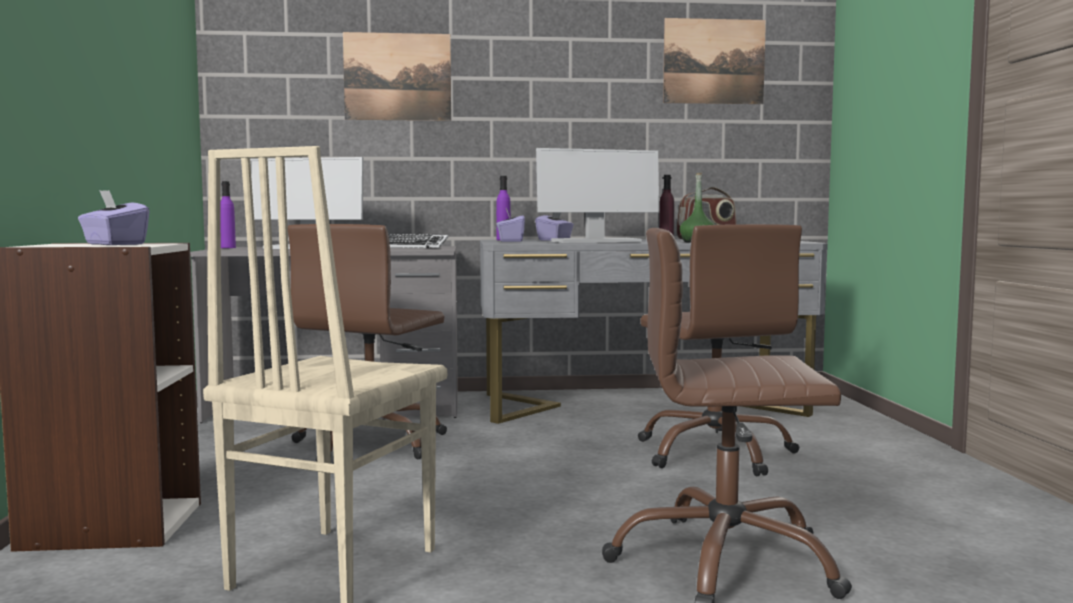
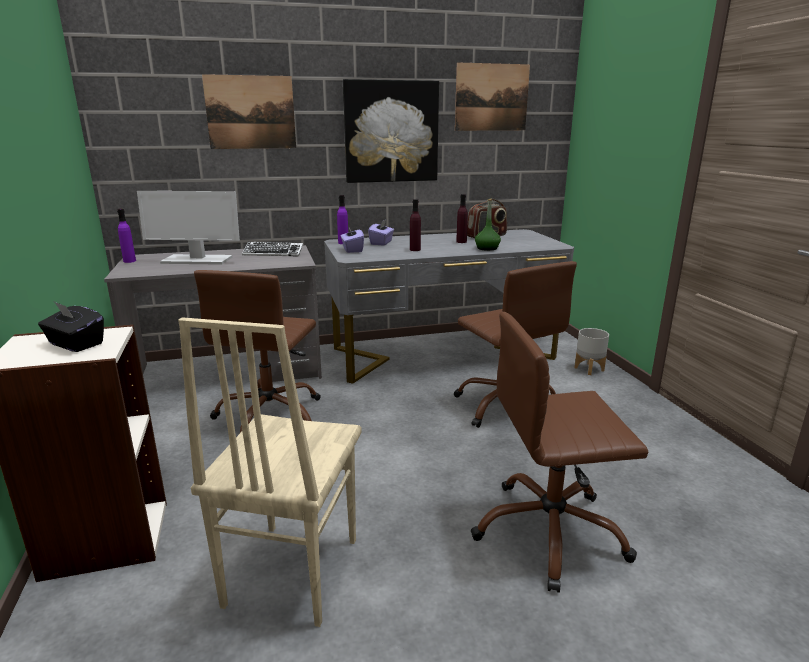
camera: 10 degrees left, 15 degrees up
(114, 244) = (75, 344): purple tissue box -> black tissue box
(576, 103) = (391, 132): none -> picture
(595, 241) = (415, 250): monitor -> purple bottle
(861, 427) = (589, 369): none -> grey planter

